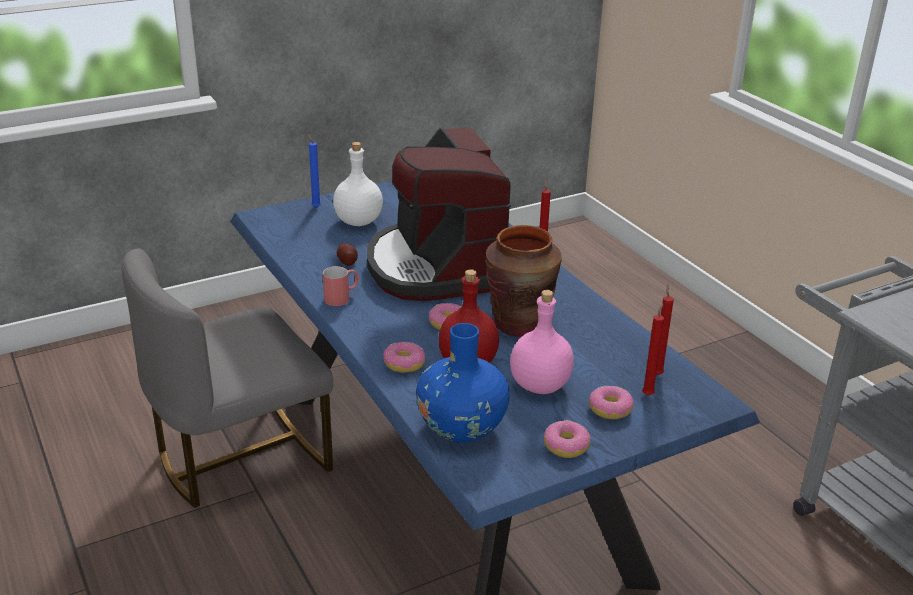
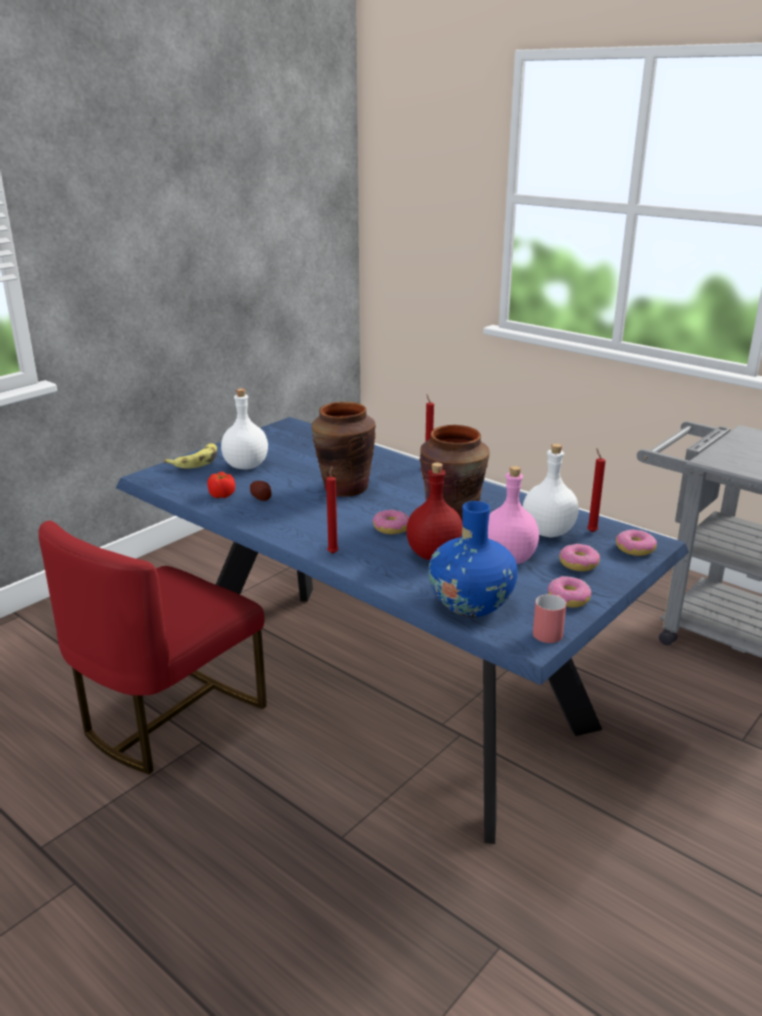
camera: 20 degrees left, 5 degrees down
(239, 456) = (168, 716): grey chair -> red chair
(313, 251) = (222, 495): none -> tomato
(315, 207) = (196, 461): blue candle -> banana
(342, 298) = (280, 526): red mug -> red mug (550, 630)
(404, 363) = (379, 566): donut -> donut (634, 549)
(436, 267) = (345, 488): coffee machine -> brown vase
(608, 364) = (548, 532): none -> white bottle
(648, 394) = (598, 547): red candle -> red candle (333, 552)

